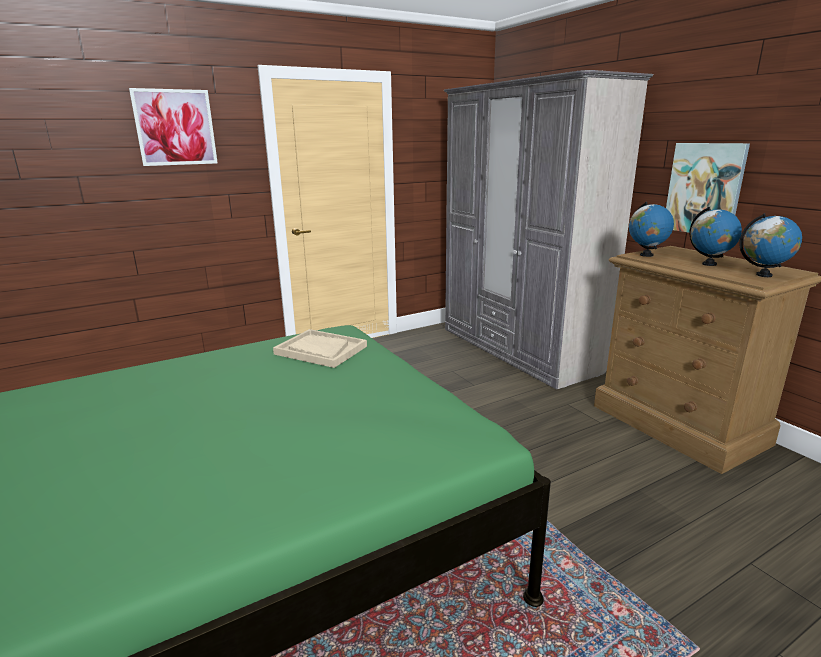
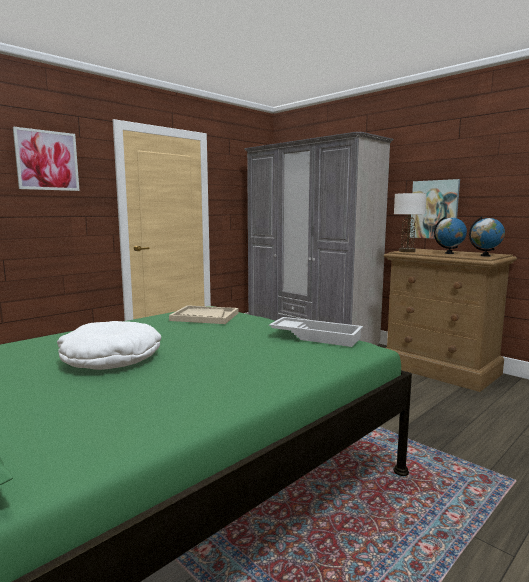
camera: 15 degrees left, 10 degrees down
(152, 425) = (109, 360): none -> white pillow
(428, 409) = (316, 336): none -> white tray
(646, 255) = (407, 251): globe -> table lamp

